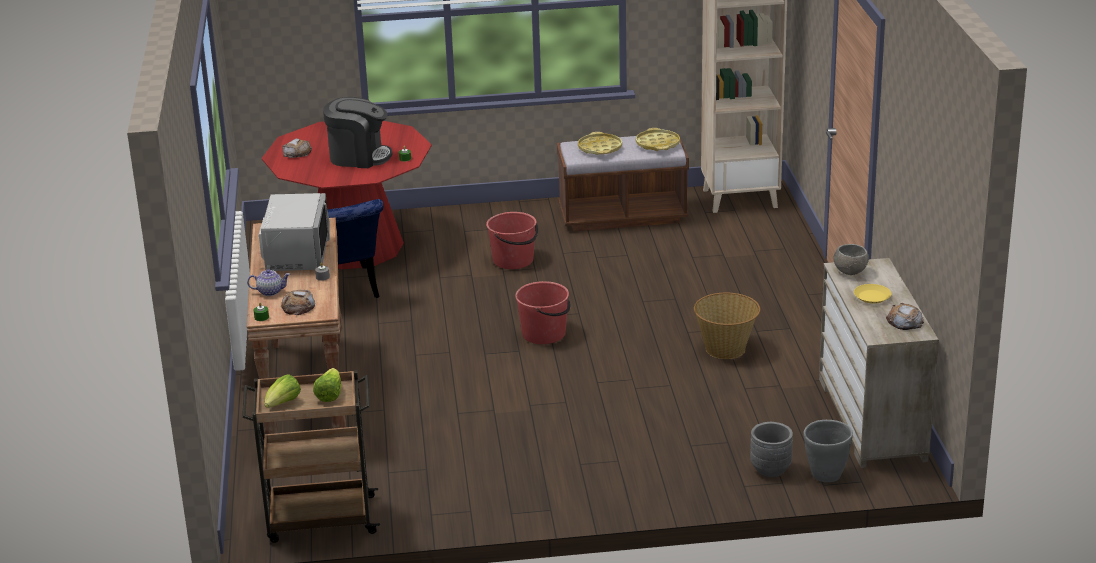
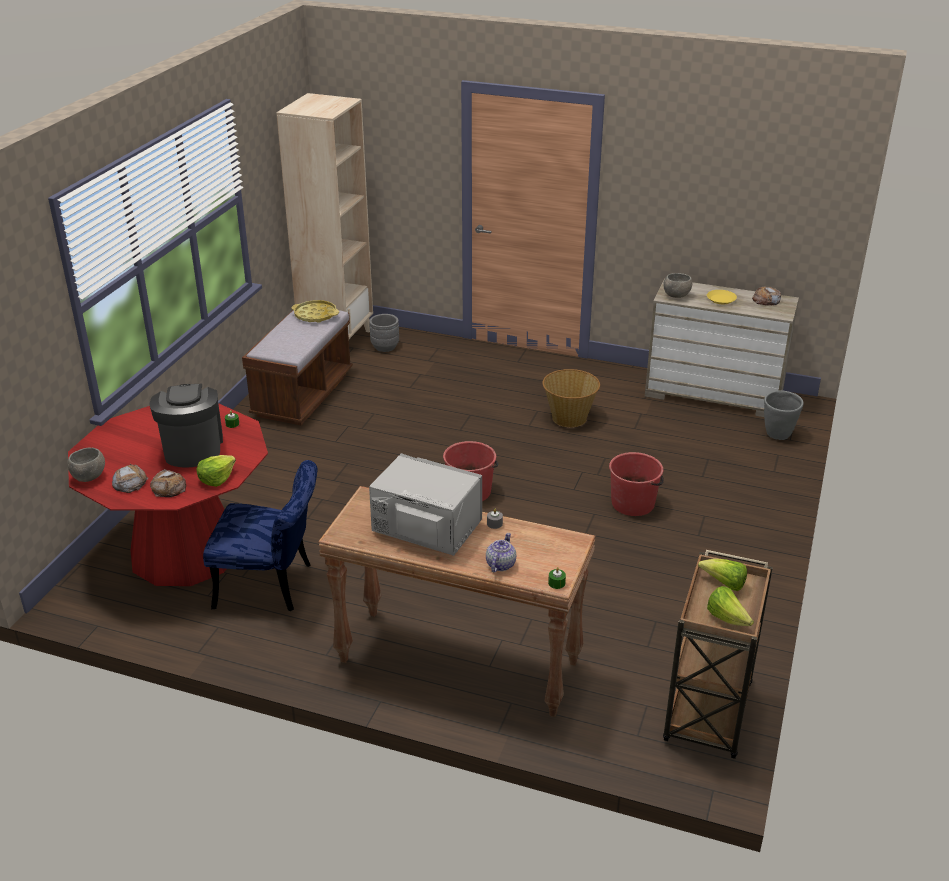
camera: 65 degrees left, 5 degrees up
(292, 138) = (88, 477): none -> grey bowl
(298, 307) = (550, 553): bread -> bread (169, 488)
(326, 177) = (216, 479): none -> lettuce
(359, 157) = (192, 448): coffee machine -> coffee machine turned 45 degrees counterclockwise
(514, 260) = (321, 469): red bucket -> red bucket (633, 503)
(600, 148) = (289, 340): yellow tray -> none
(770, 469) = (756, 453): grey planter -> grey planter (385, 347)

